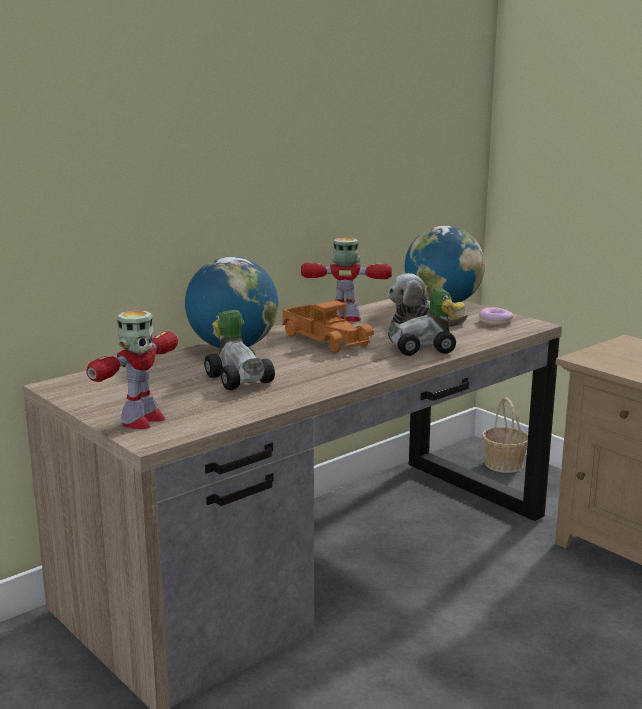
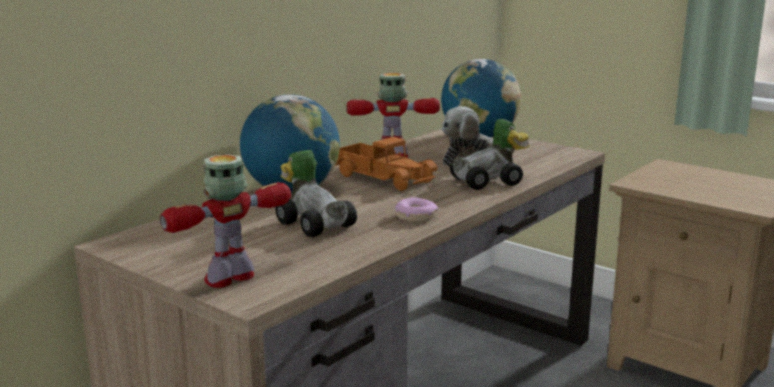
camera: 10 degrees left, 0 degrees up
(141, 421) = (230, 278): toy robot -> toy robot turned 150 degrees counterclockwise
(495, 322) = (540, 152): donut -> donut (416, 217)
(504, 464) = (530, 291): basket -> none

